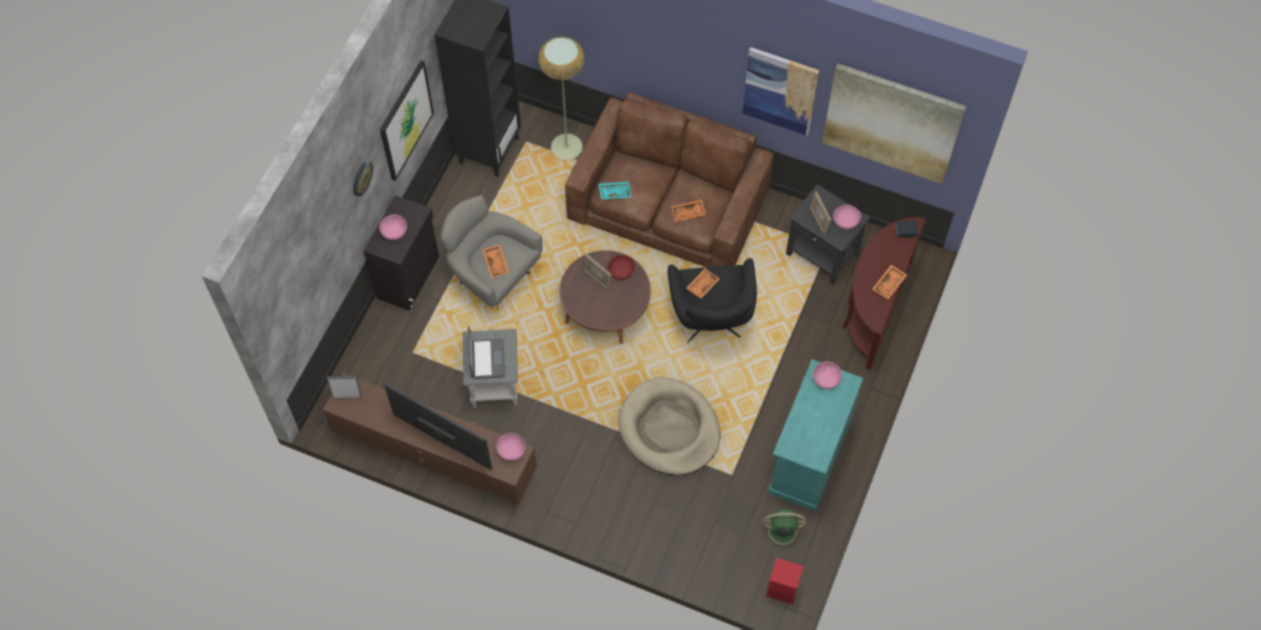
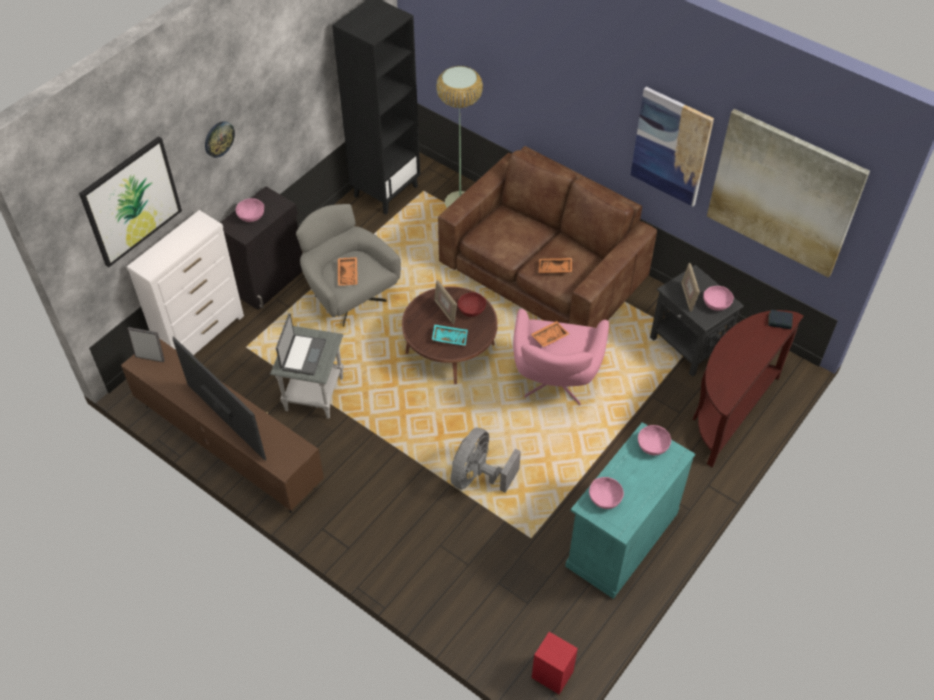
camera: 15 degrees right, 10 degrees down
(366, 350) = (202, 335): none -> white dresser
(405, 120) = (287, 107): picture -> picture (131, 201)
(511, 450) = (293, 446): pink bowl -> pink bowl (604, 498)
(614, 192) = (487, 236): turquoise tray -> turquoise tray (450, 337)
(669, 429) = (478, 476): beige dog bed -> grey fan
(711, 321) = (555, 383): black armchair -> pink armchair
(781, 531) = (568, 610): green fan -> none
(889, 285) = (748, 369): orange tray -> none

